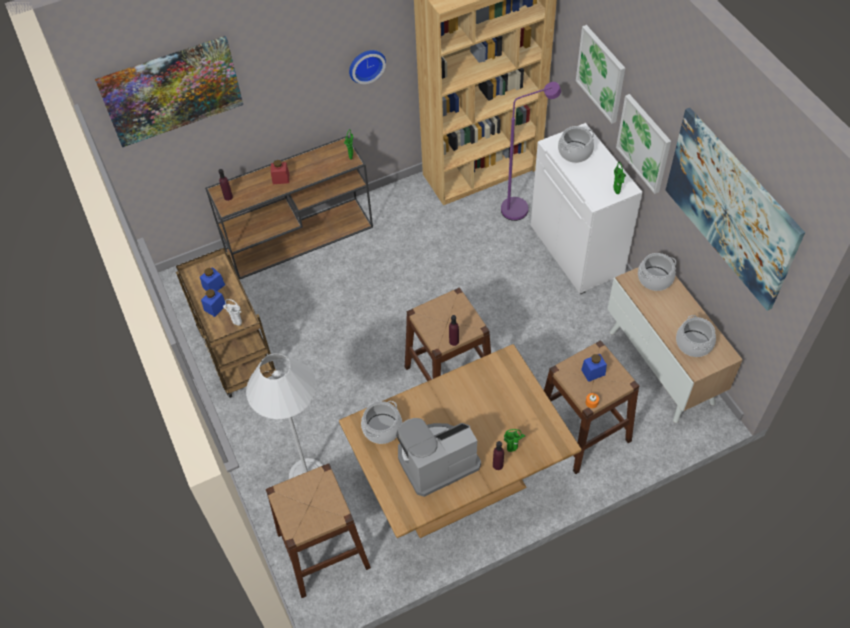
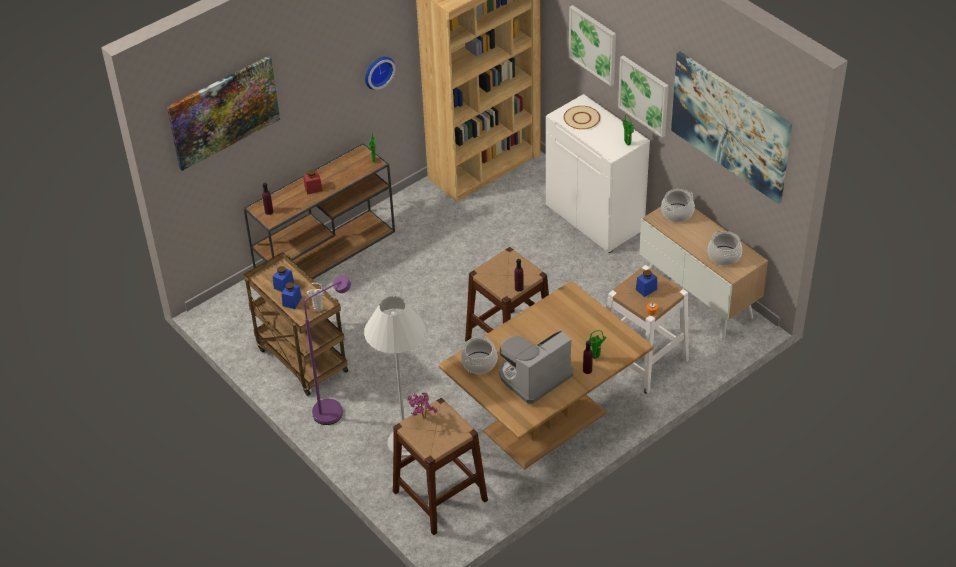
camera: 15 degrees left, 10 degrees down
(299, 487) = (422, 419): none -> potted plant
(521, 207) = (532, 191): purple floor lamp -> purple floor lamp (335, 409)
(575, 152) = (581, 119): cooking pot -> beige plate
(583, 430) = (643, 360): brown stool -> white stool

